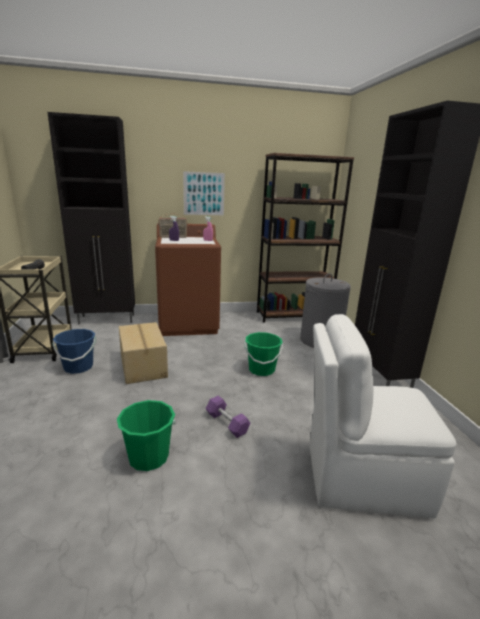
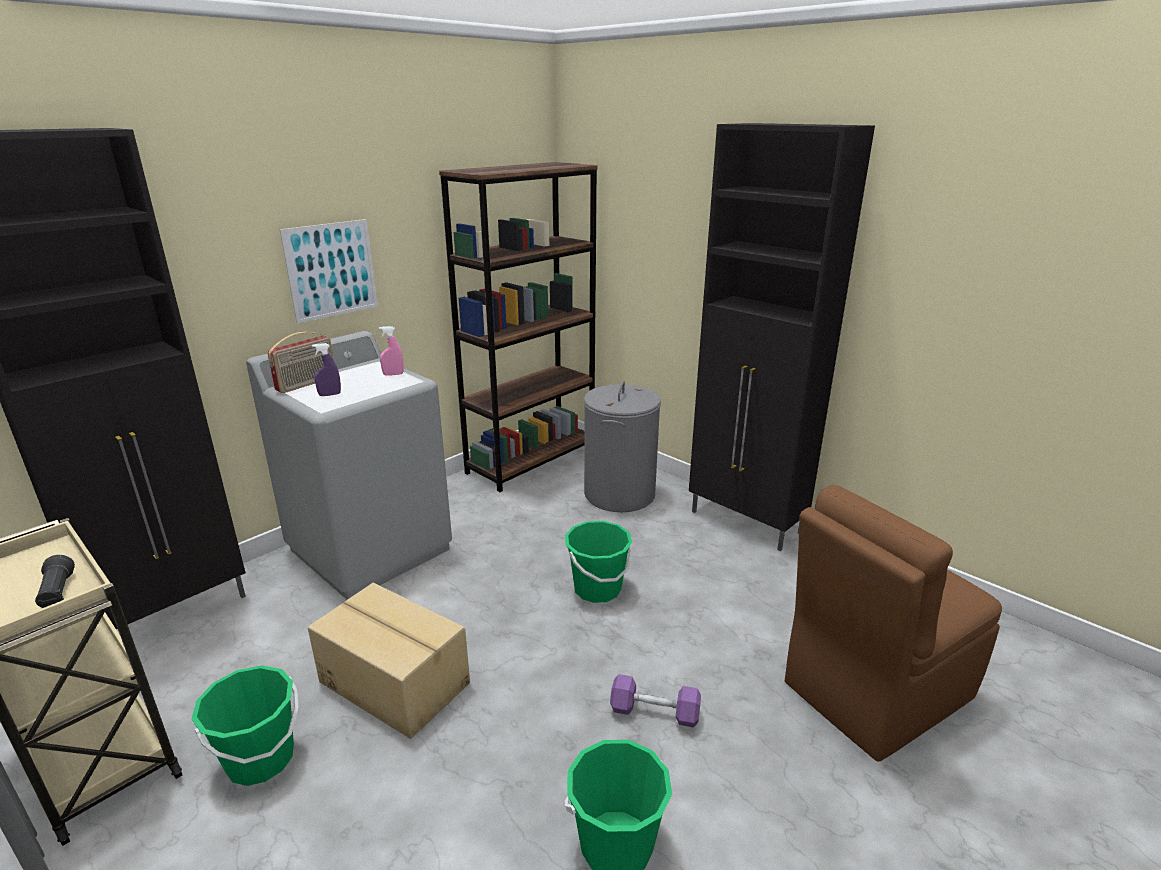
camera: 35 degrees left, 5 degrees up
(78, 367) = (260, 759): blue bucket -> green bucket
(188, 323) = (371, 548): brown washing machine -> grey washing machine
(361, 477) = (873, 691): white chair -> brown chair

